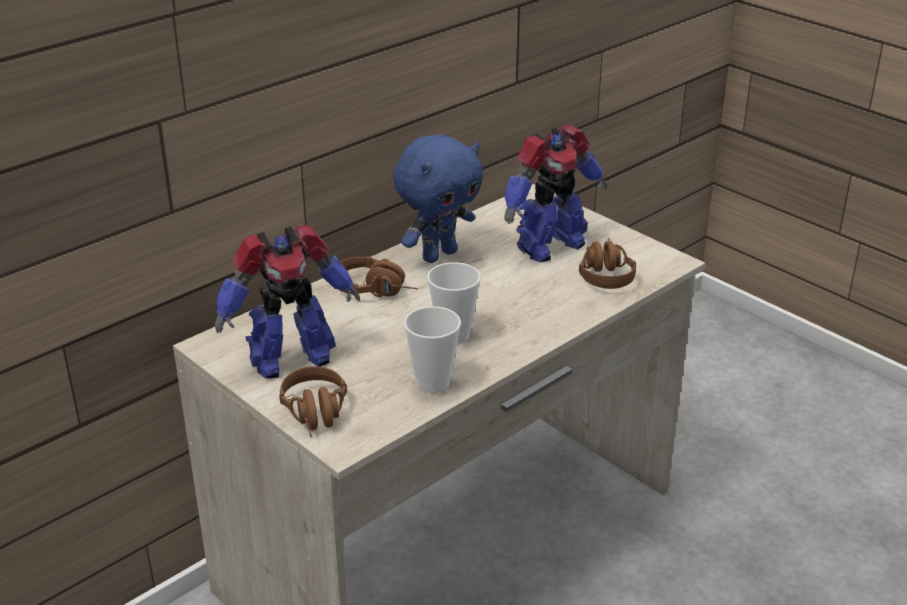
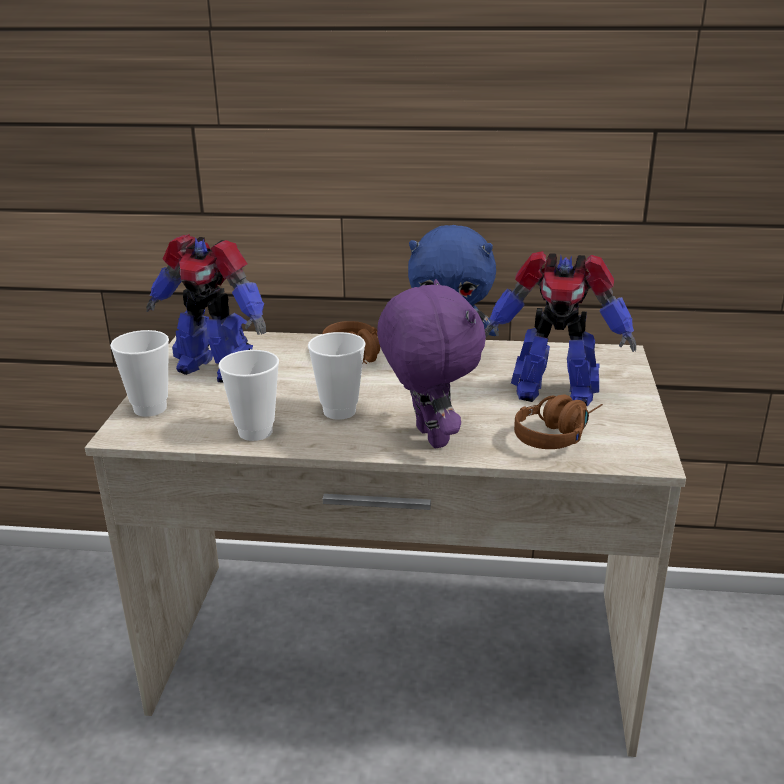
camera: 50 degrees right, 5 degrees down
(317, 416) = (150, 408): brown headphones -> cup
(542, 319) = (428, 437): none -> purple plush toy

